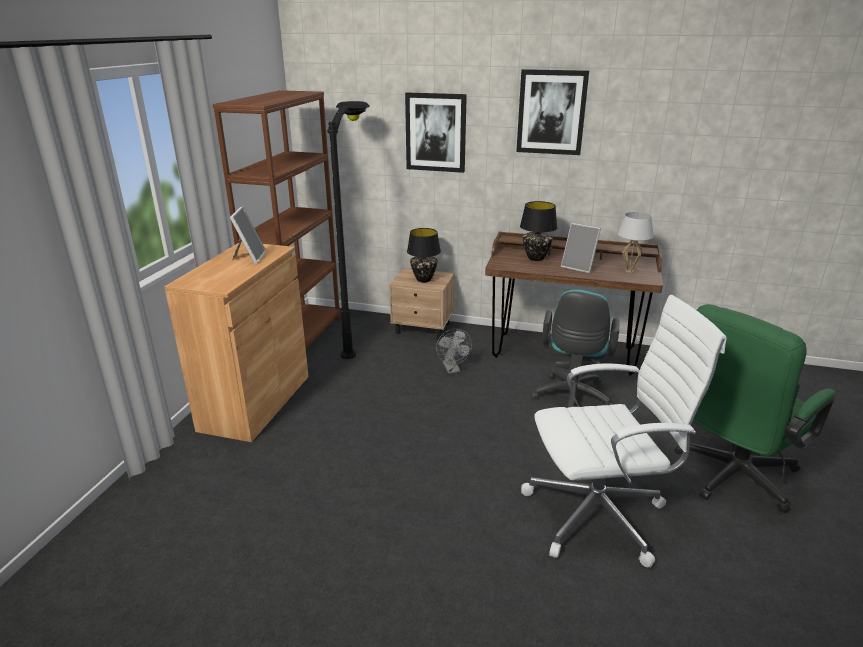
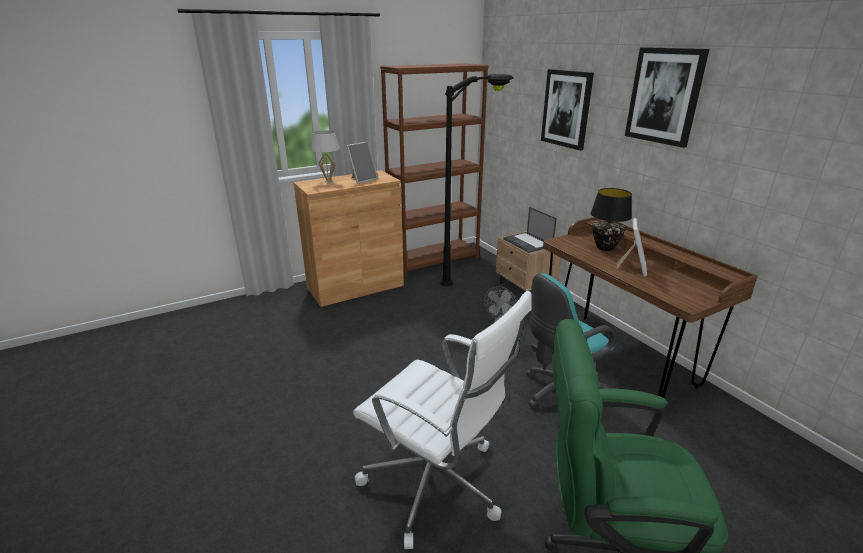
camera: 45 degrees right, 0 degrees up
(424, 279) = (528, 243): black table lamp -> laptop
(579, 267) = (632, 268): picture frame -> picture frame turned 150 degrees counterclockwise
(629, 271) = (682, 289): white table lamp -> white table lamp (328, 181)

